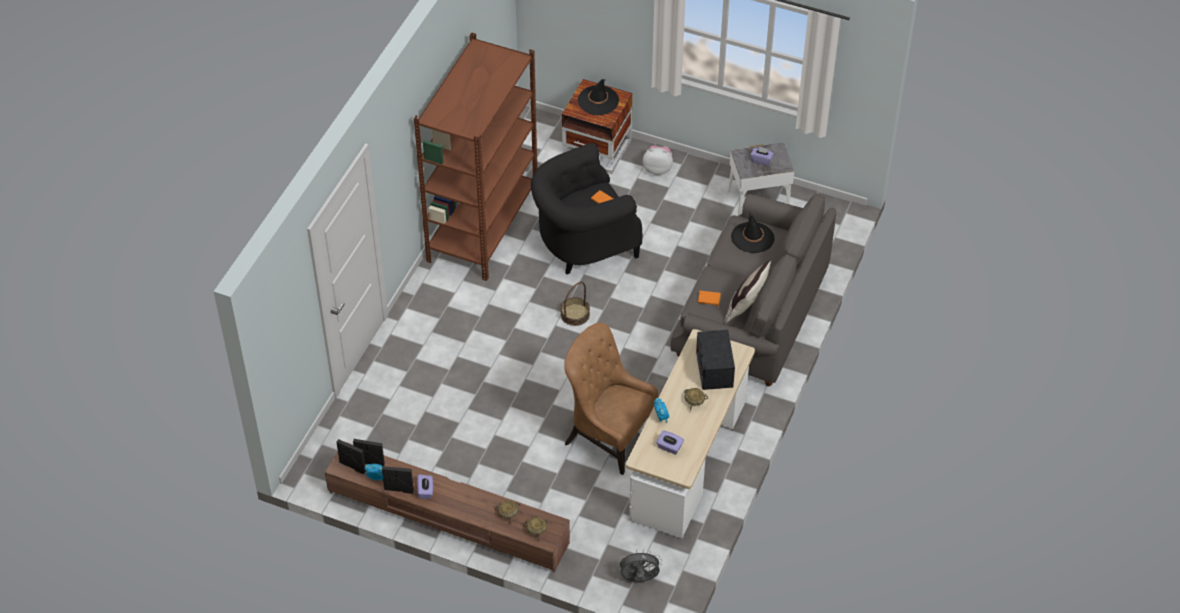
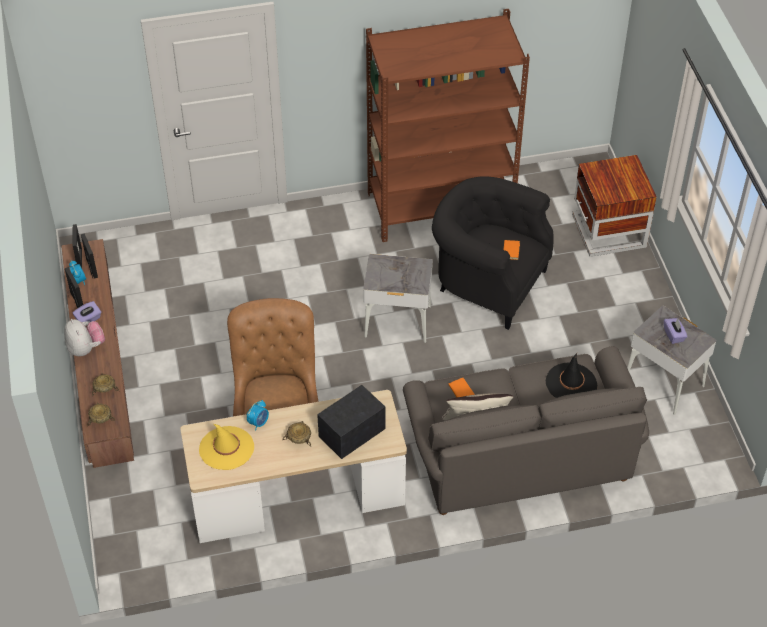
camera: 55 degrees right, 0 degrees up
(575, 314) = (398, 322): basket -> side table
(598, 101) = (621, 179): black hat -> none
(639, 579) = (129, 535): grey fan -> none
(657, 169) = (630, 285): plush toy -> plush toy (86, 348)
(669, 447) = (226, 448): purple tissue box -> yellow hat

